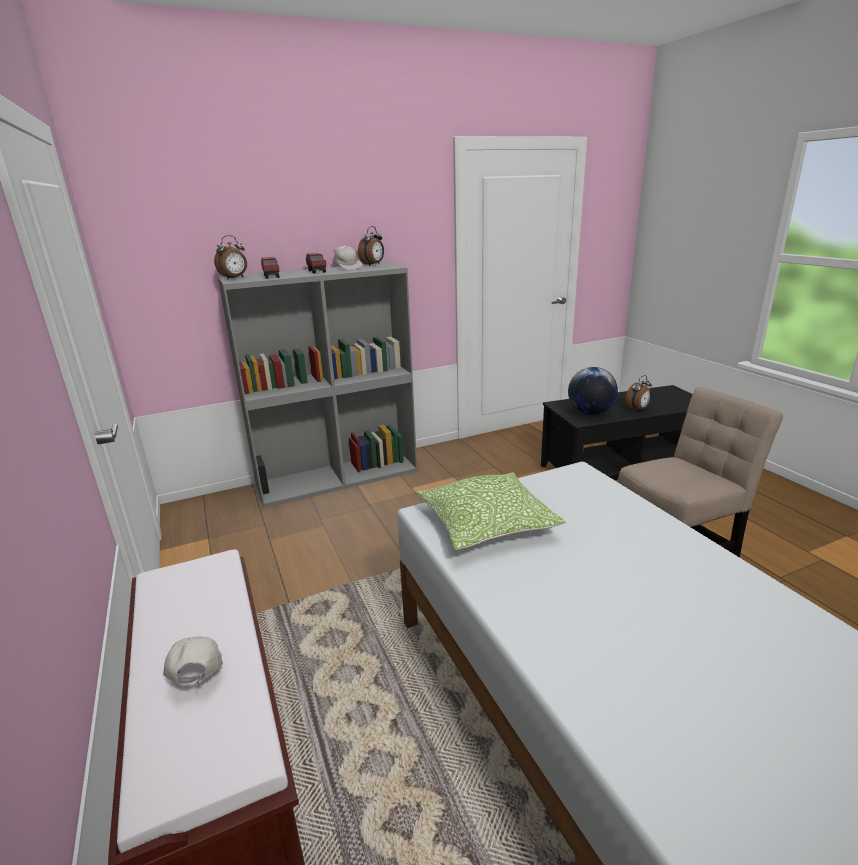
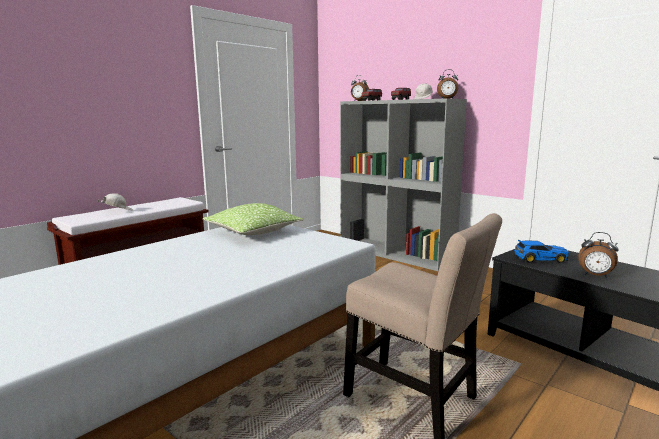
camera: 65 degrees right, 10 degrees down
(590, 413) = (539, 258): globe -> toy car

